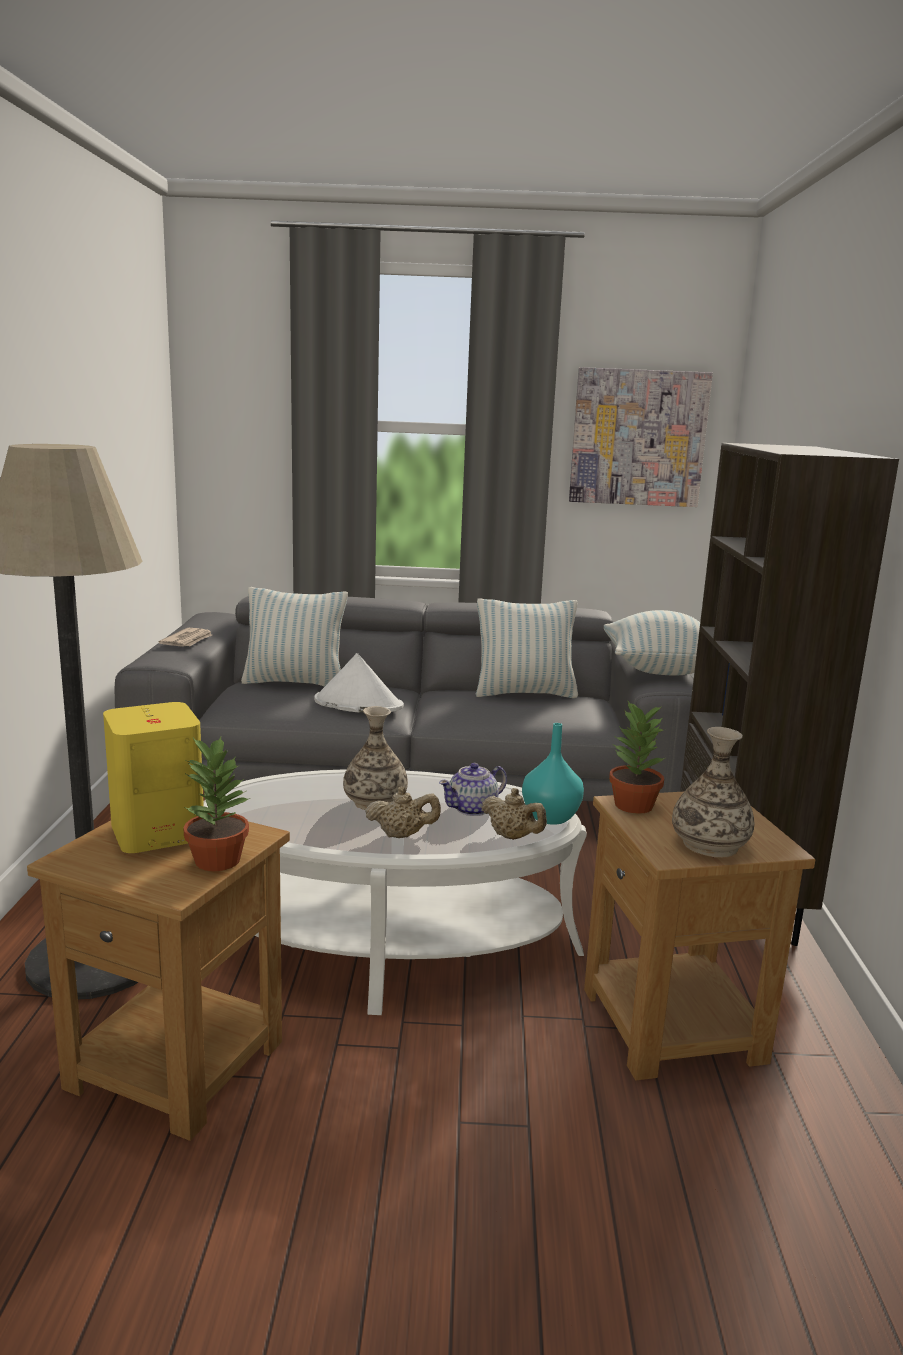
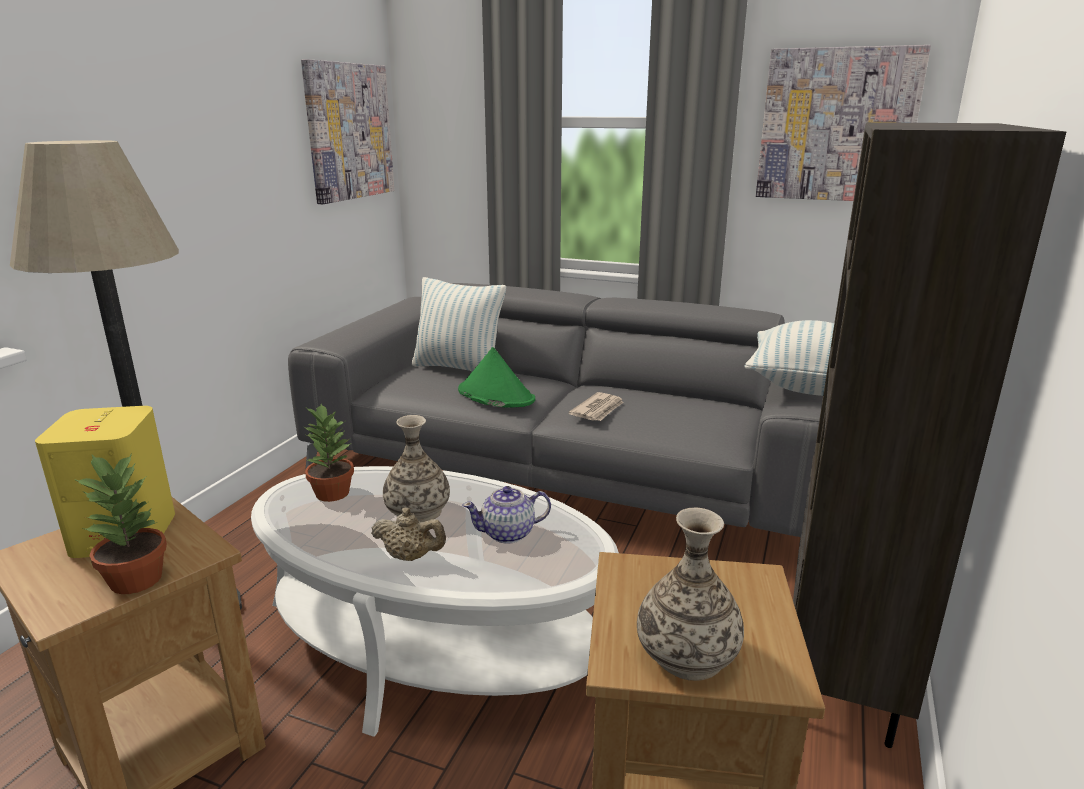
camera: 20 degrees right, 5 degrees up
(144, 430) = (349, 132): none -> picture
(188, 641) = (369, 324): newspaper -> newspaper (598, 410)
(358, 704) = (495, 395): white hat -> green hat
(512, 837) = (521, 578): beige teapot -> none
(524, 693) = (670, 397): pillow -> none
(551, 817) = (583, 557): turquoise vase -> none
(632, 805) = (635, 572): potted plant -> potted plant (332, 493)

